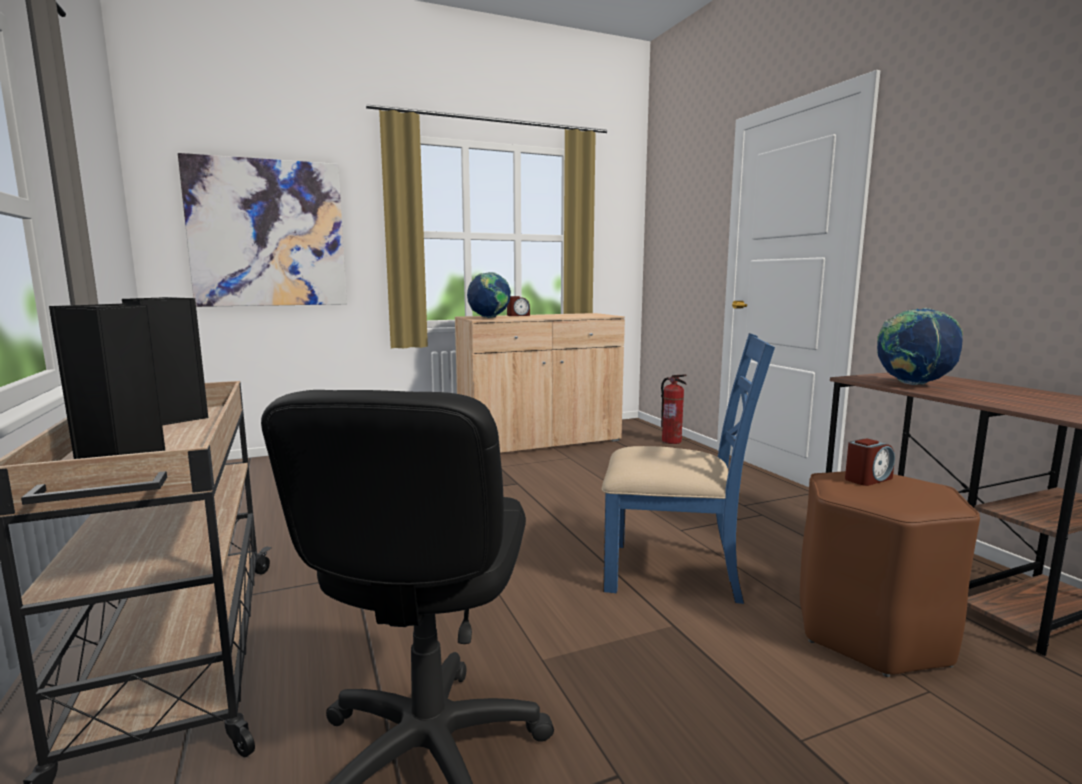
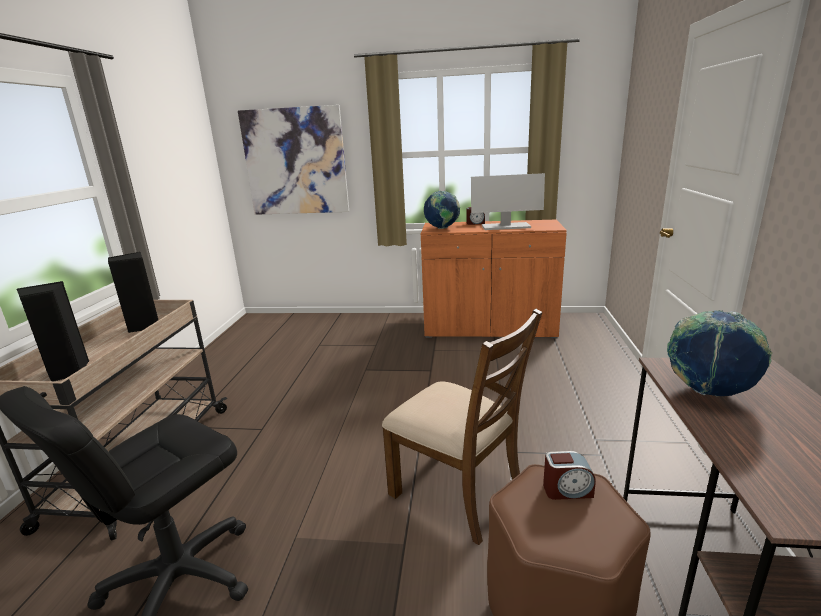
camera: 30 degrees right, 10 degrees up
(540, 441) = (489, 328): beige cabinet -> orange cabinet
(558, 316) = (505, 227): none -> monitor
(671, 441) = (606, 347): fire extinguisher -> none
(674, 571) = (458, 492): blue chair -> brown chair

